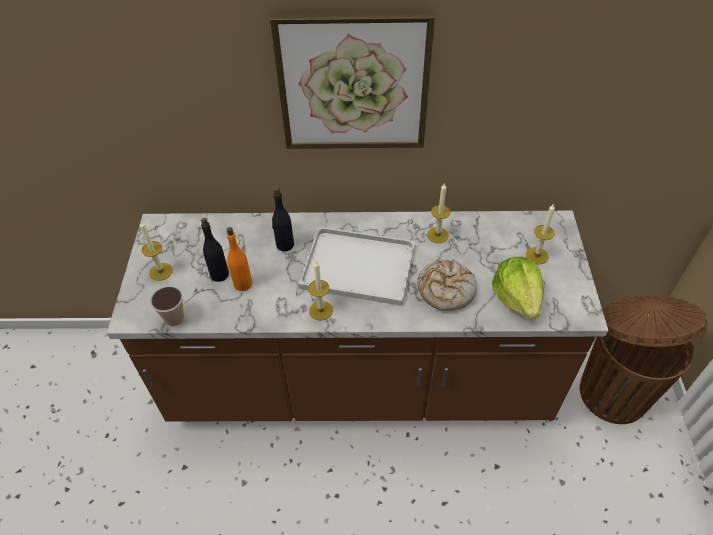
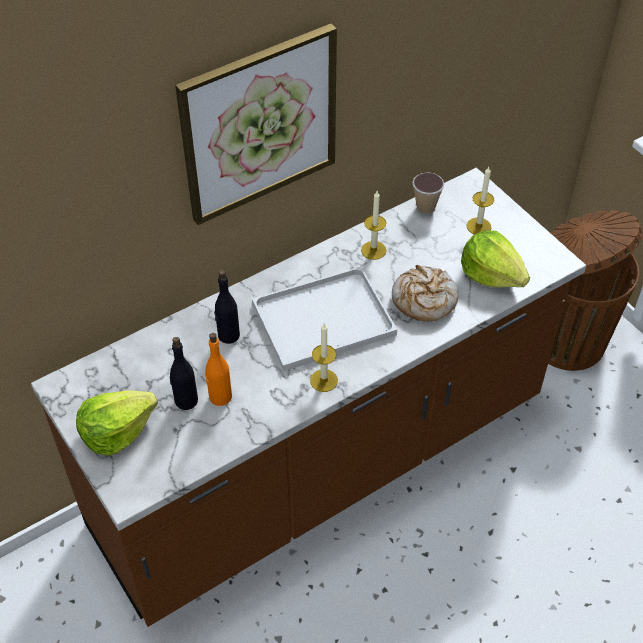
camera: 35 degrees left, 0 degrees up
(161, 271) = (117, 431): candle -> lettuce
(174, 318) = (179, 469): cup -> cup (425, 207)

